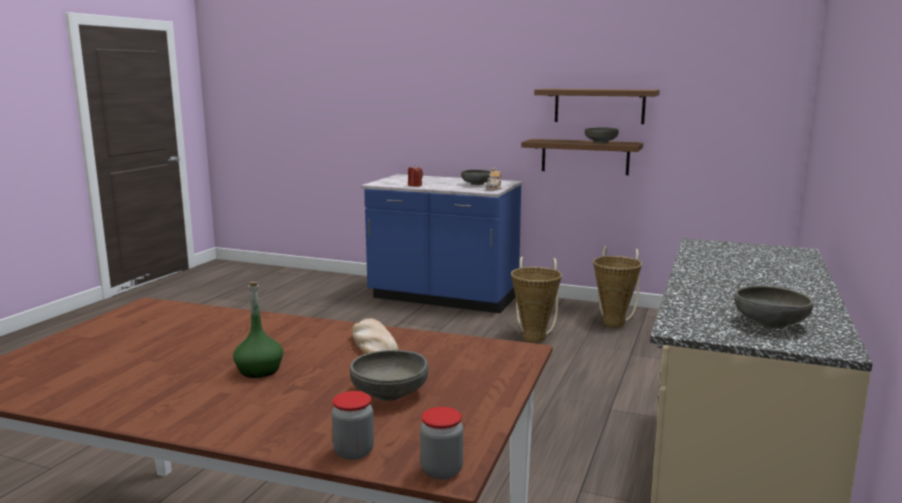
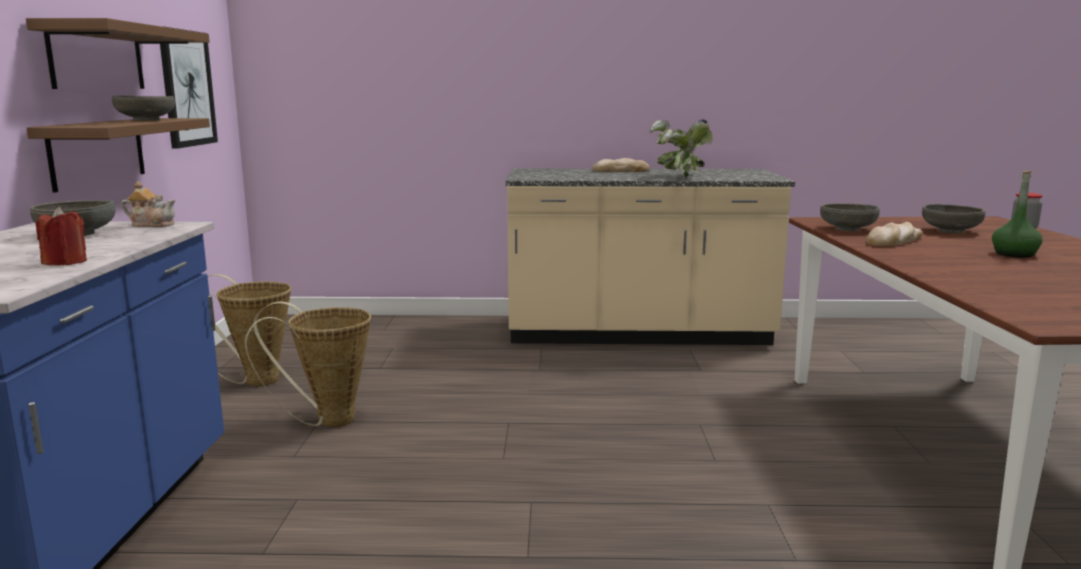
camera: 110 degrees left, 0 degrees up
(441, 471) = (993, 219): jar -> none
(708, 125) = (187, 88): none -> picture
(709, 291) = (680, 176): none -> potted plant
(769, 323) = (730, 173): grey bowl -> grey bowl (847, 229)
(787, 279) = (620, 171): none -> bread

